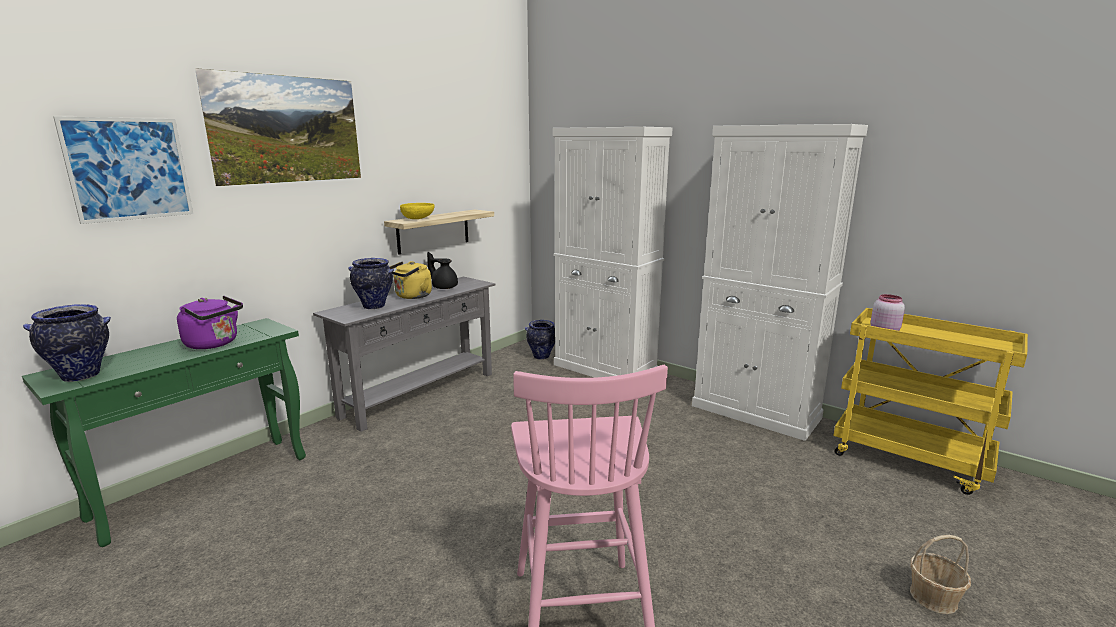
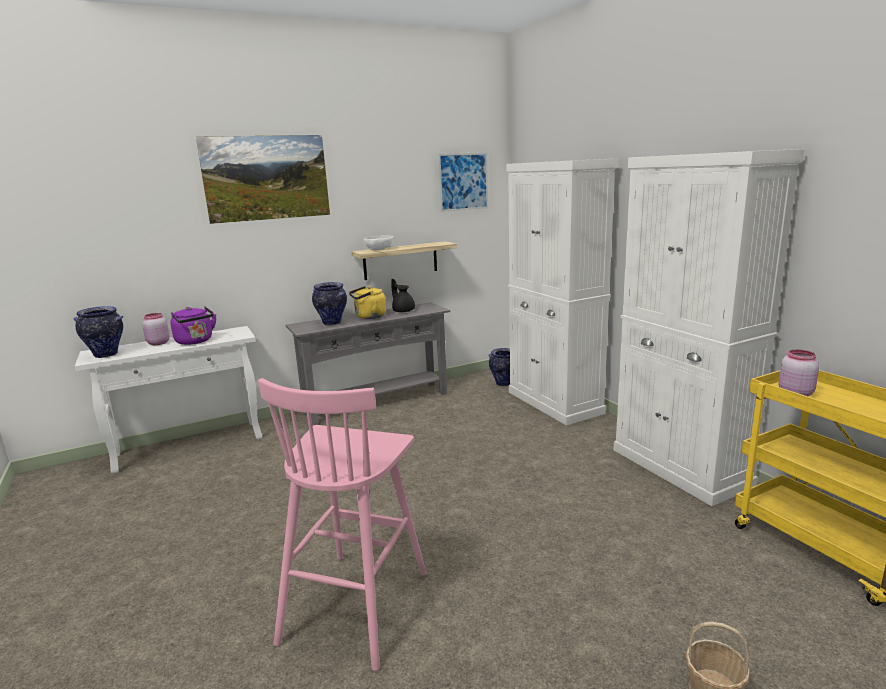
camera: 25 degrees right, 0 degrees up
(129, 169) = (149, 212): picture -> picture (463, 181)
(153, 351) = (158, 343): none -> pink jar
(205, 485) = (190, 446): green console table -> white console table
(418, 219) = (379, 250): yellow bowl -> white bowl

